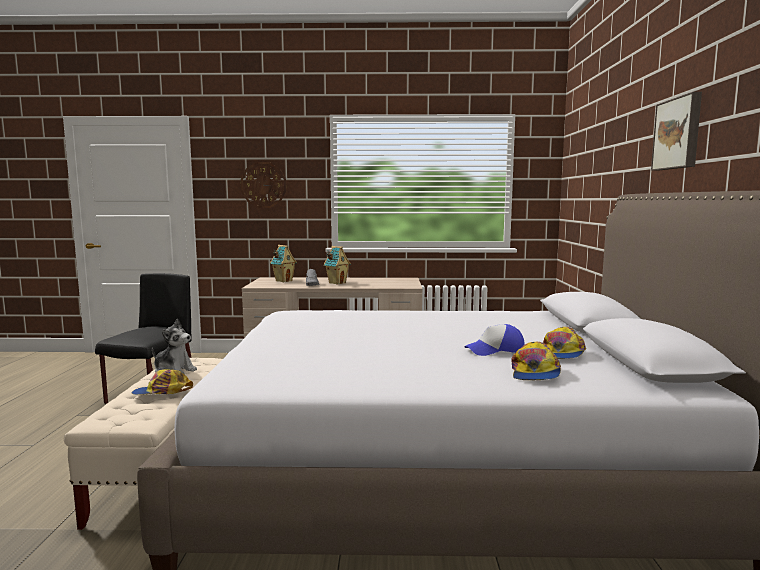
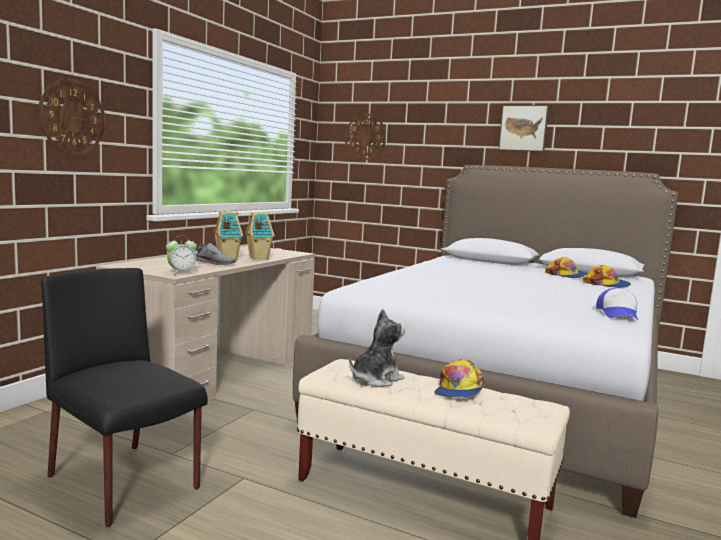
camera: 65 degrees left, 0 degrees up
(262, 286) = (181, 273): none -> alarm clock
(283, 281) = (161, 265): toy house -> toy house (258, 258)
(495, 350) = (551, 280): cap -> cap (618, 314)
(581, 168) = (365, 136): none -> wall clock

